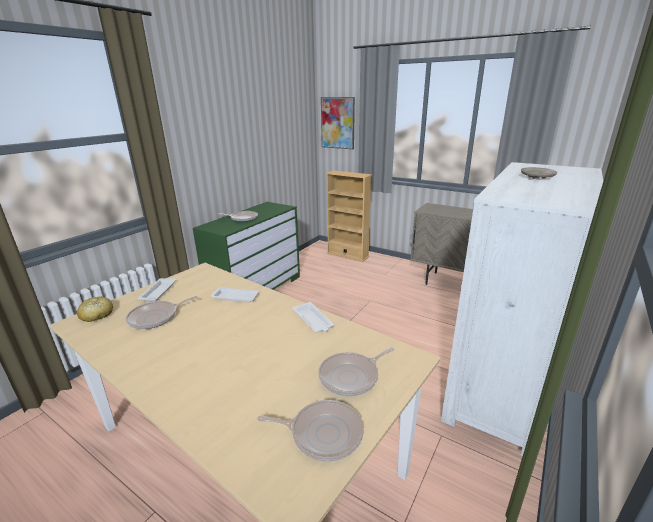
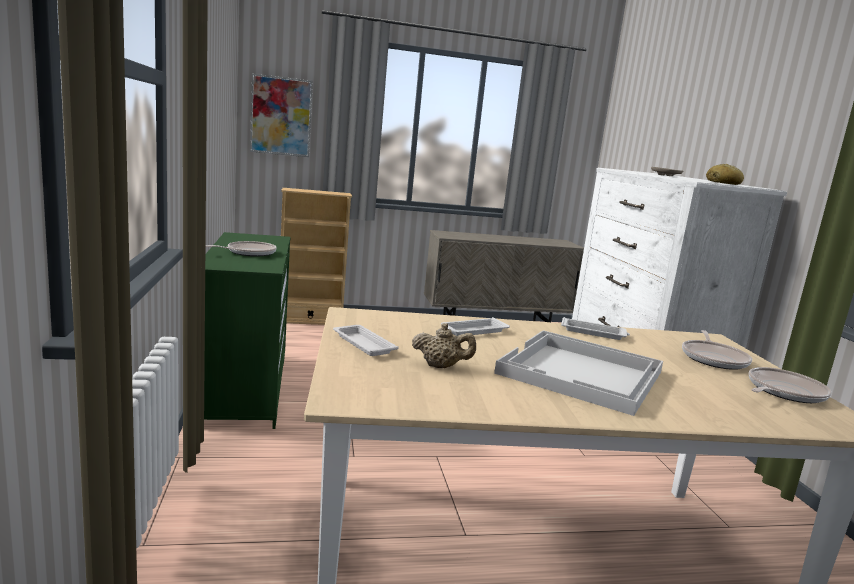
camera: 45 degrees left, 10 degrees down
(97, 315) = (350, 384): bread -> bread (723, 183)
(156, 317) = (441, 366): frying pan -> beige teapot
(212, 350) = (581, 373): none -> white tray

